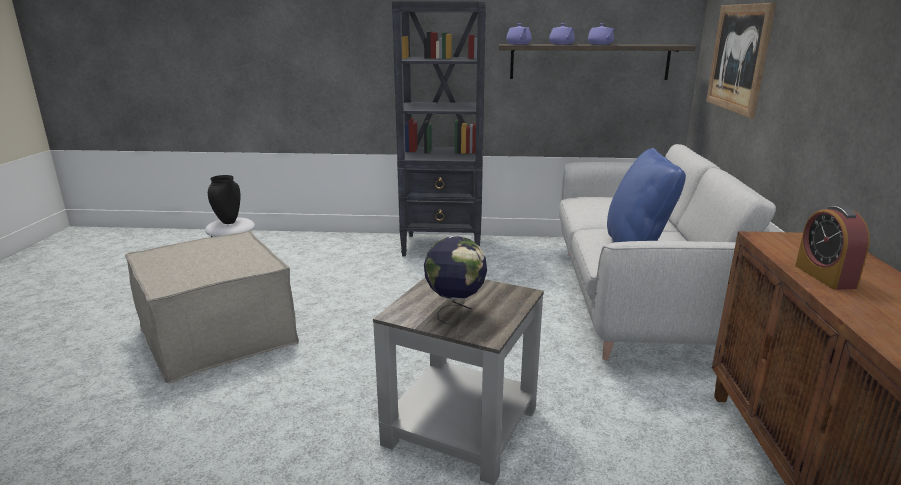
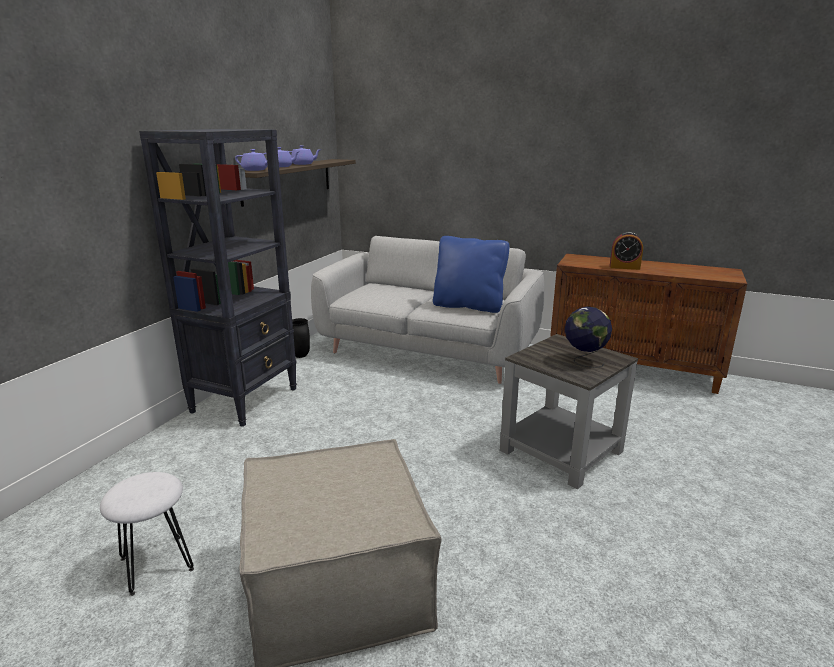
camera: 70 degrees left, 0 degrees up
(228, 222) = (141, 490): black vase -> black vase (301, 356)
(738, 58) = (412, 166): picture -> none

